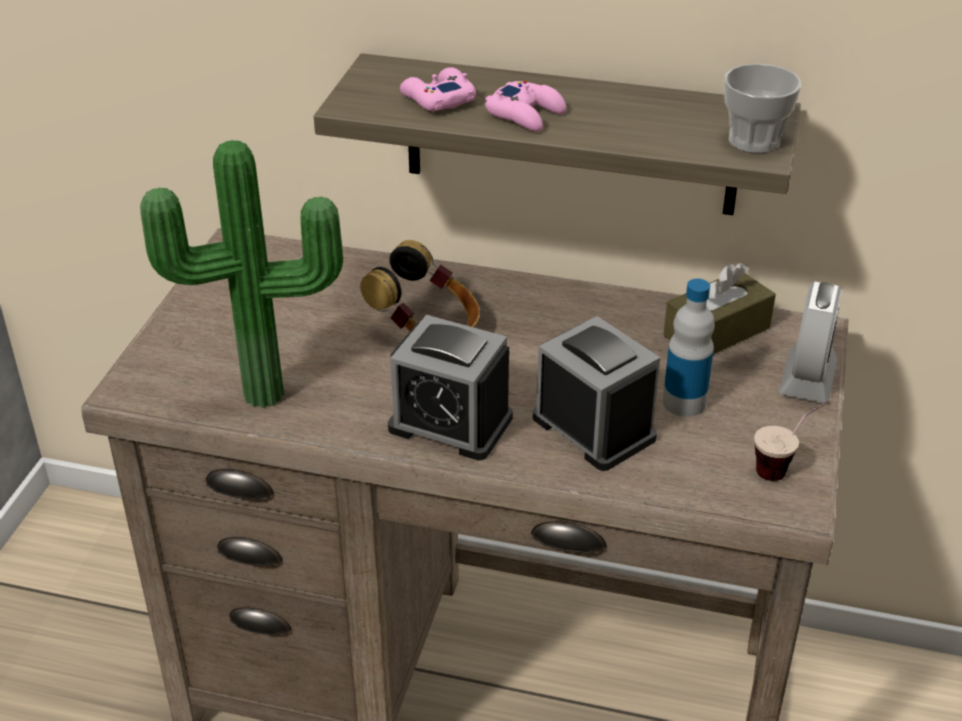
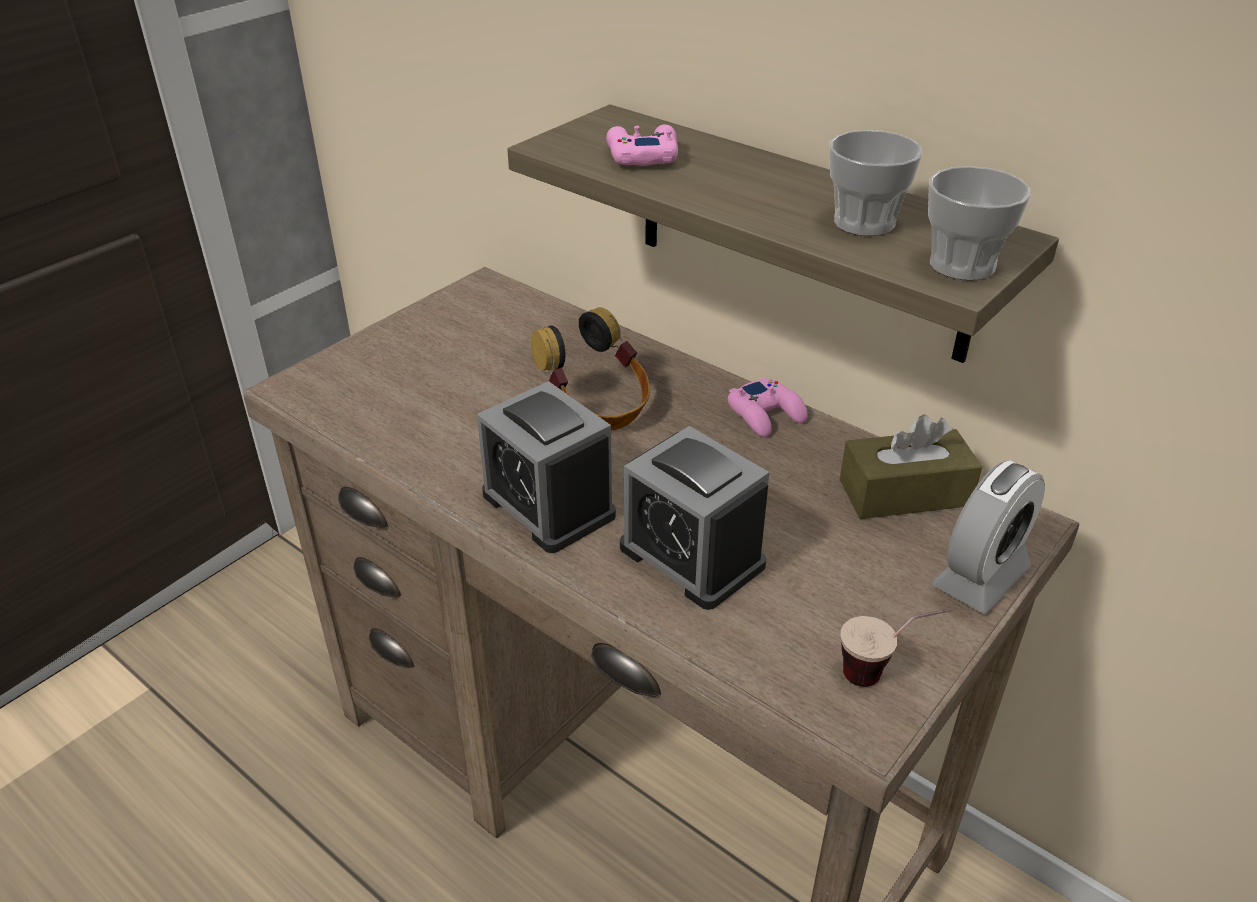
camera: 25 degrees right, 0 degrees up
(265, 400) = (397, 430): potted plant -> none
(526, 114) = (719, 187): pink game controller -> pink game controller (766, 414)
(593, 428) = (692, 556): alarm clock -> alarm clock turned 150 degrees clockwise
(659, 121) = (864, 222): none -> cup
(684, 402) = (813, 560): bottle -> none

